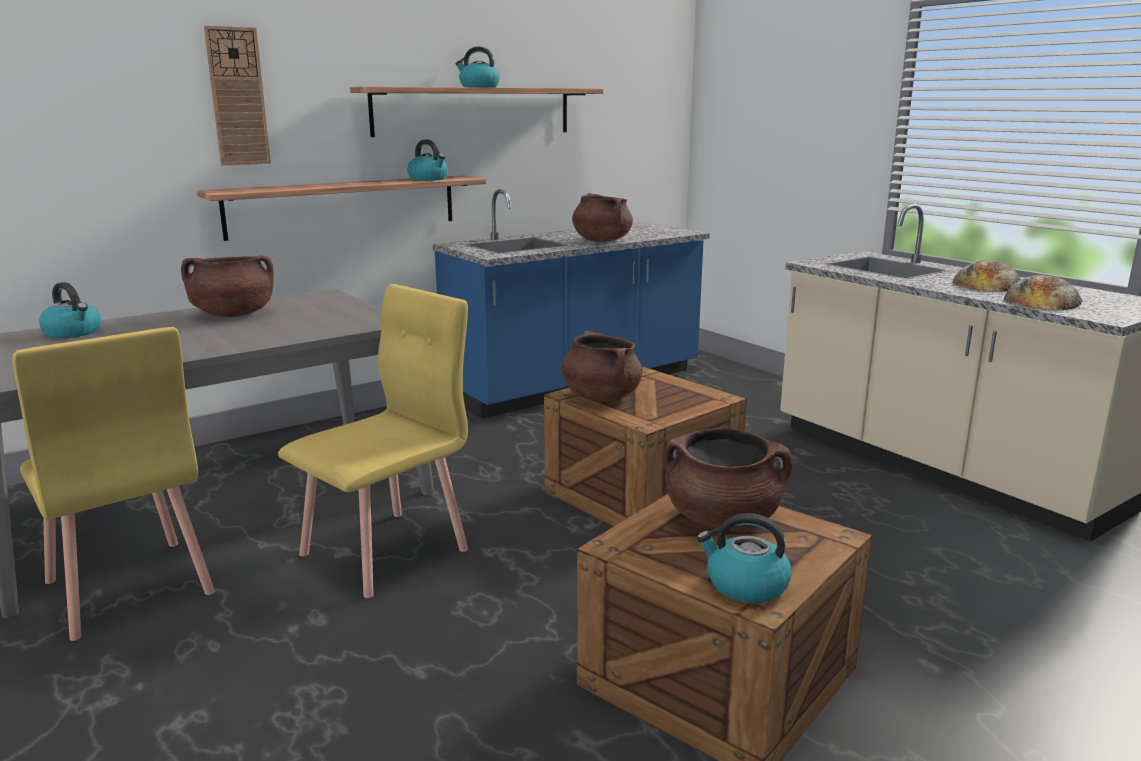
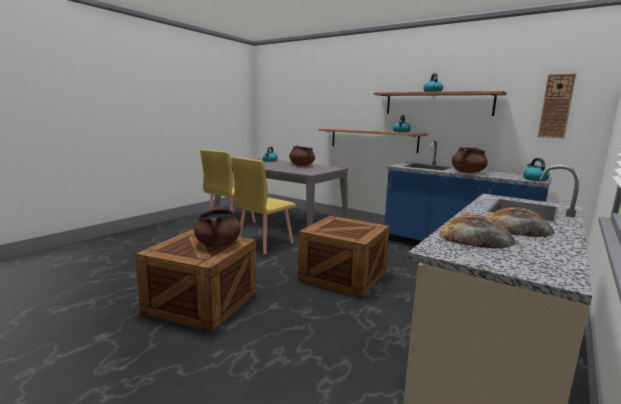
camera: 70 degrees right, 5 degrees down
(238, 97) = (343, 97): wall clock -> wall clock (556, 106)
(386, 551) = (264, 244): yellow chair -> yellow chair turned 105 degrees clockwise
(601, 396) = (336, 222): brown cooking pot -> none
(745, 585) = (165, 249): kettle -> kettle (534, 179)

